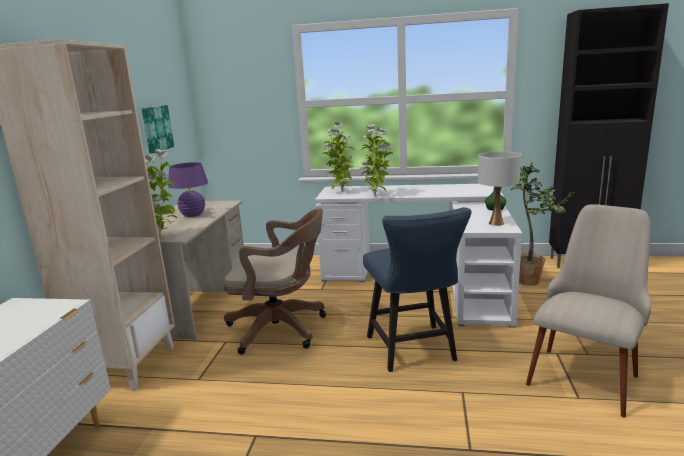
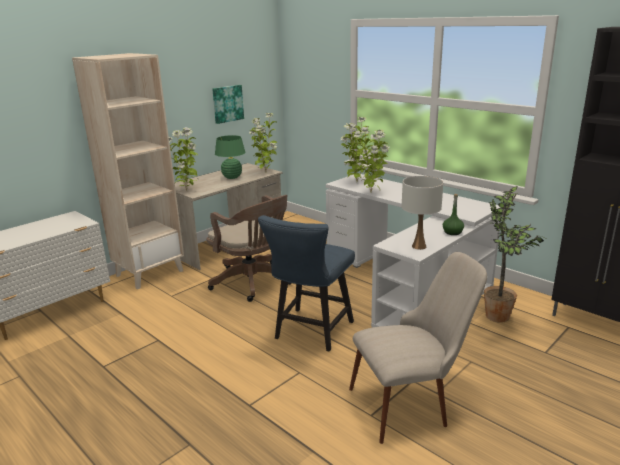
camera: 35 degrees right, 5 degrees up
(193, 215) = (232, 177): purple table lamp -> green table lamp
(223, 204) = (265, 172): none -> potted plant

